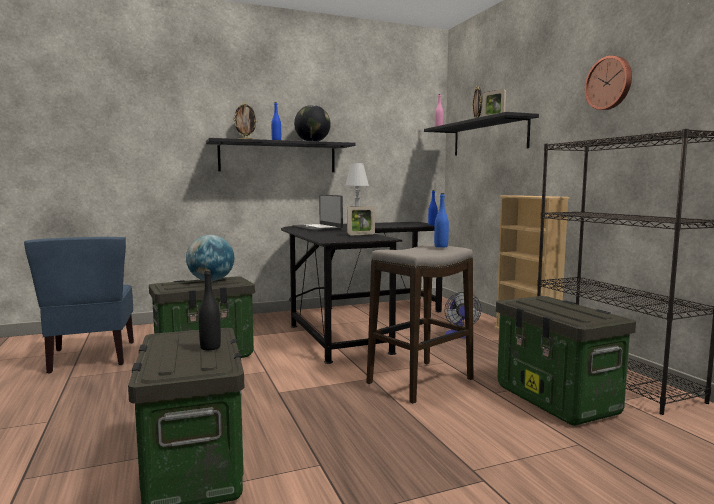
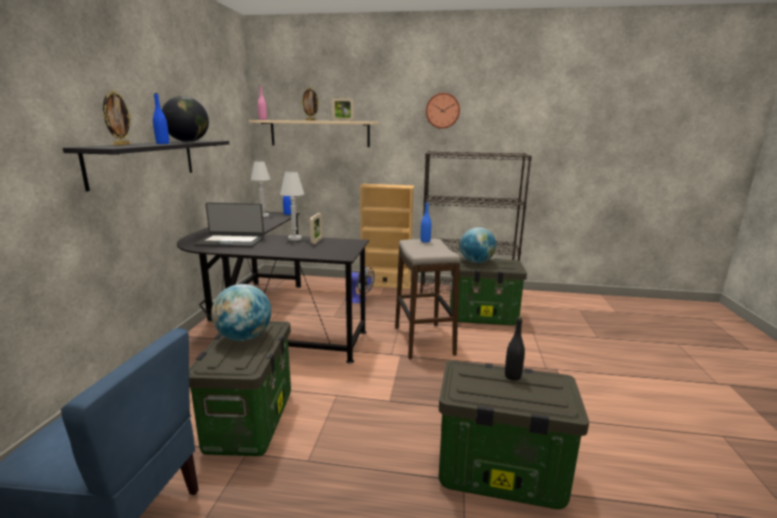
camera: 60 degrees left, 10 degrees up
(409, 223) = (263, 215): none -> white table lamp
(489, 137) = (319, 133): black shelf -> beige shelf
(550, 303) = (476, 262): none -> globe

